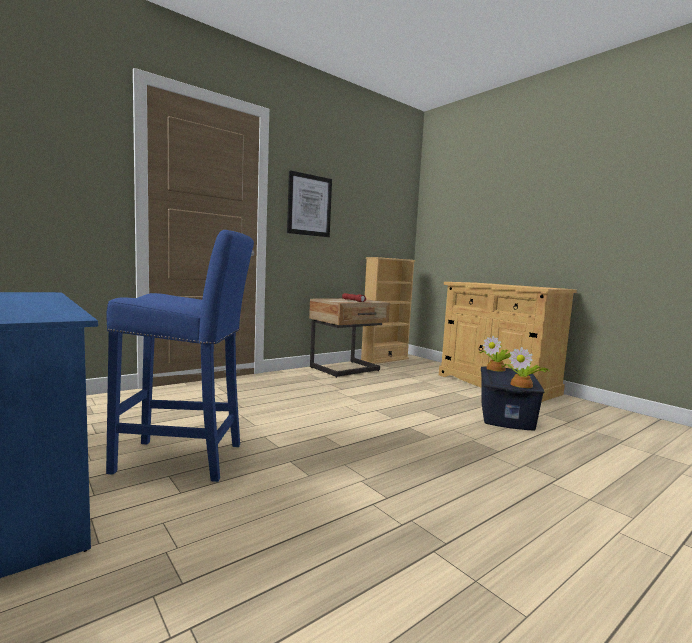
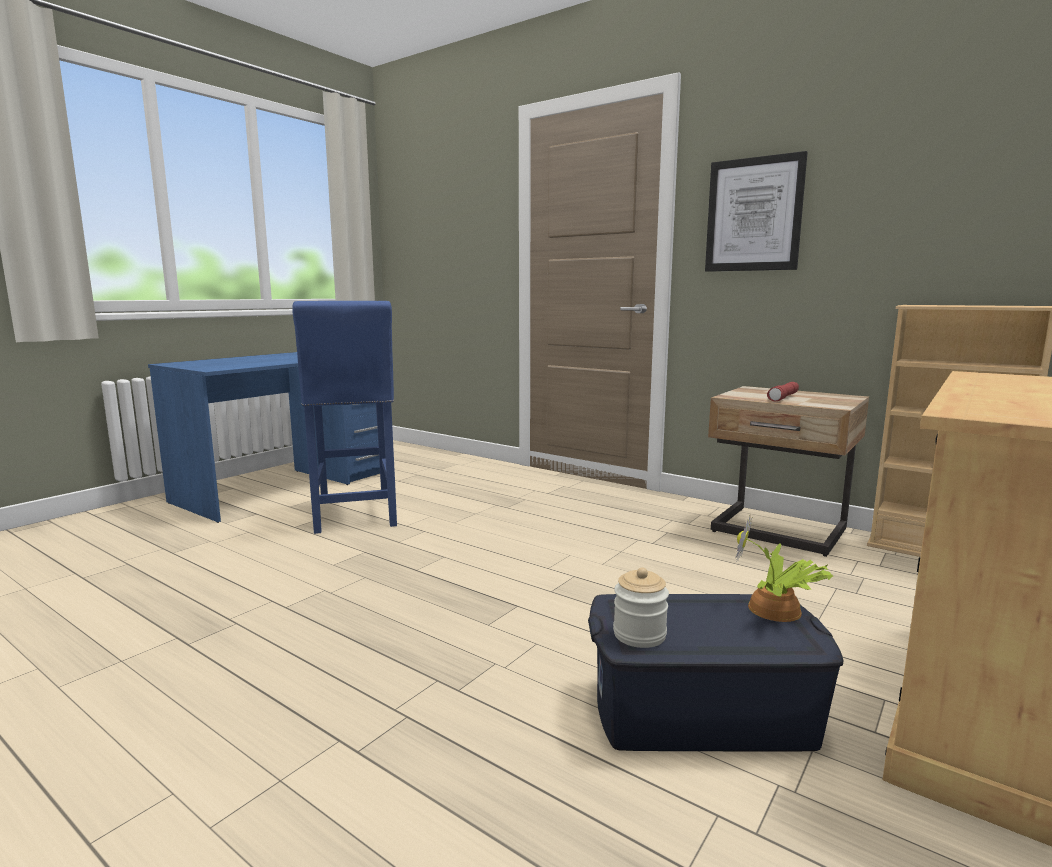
camera: 75 degrees right, 5 degrees up
(522, 385) = (639, 635): potted plant -> jar

